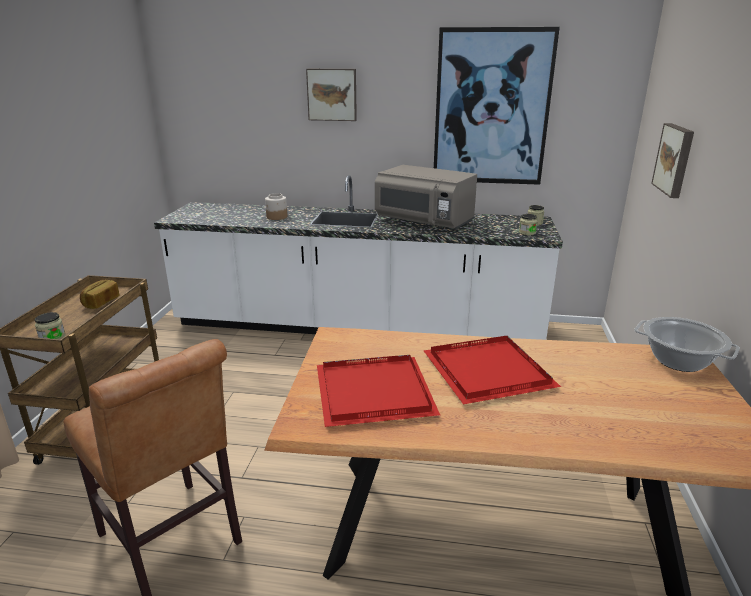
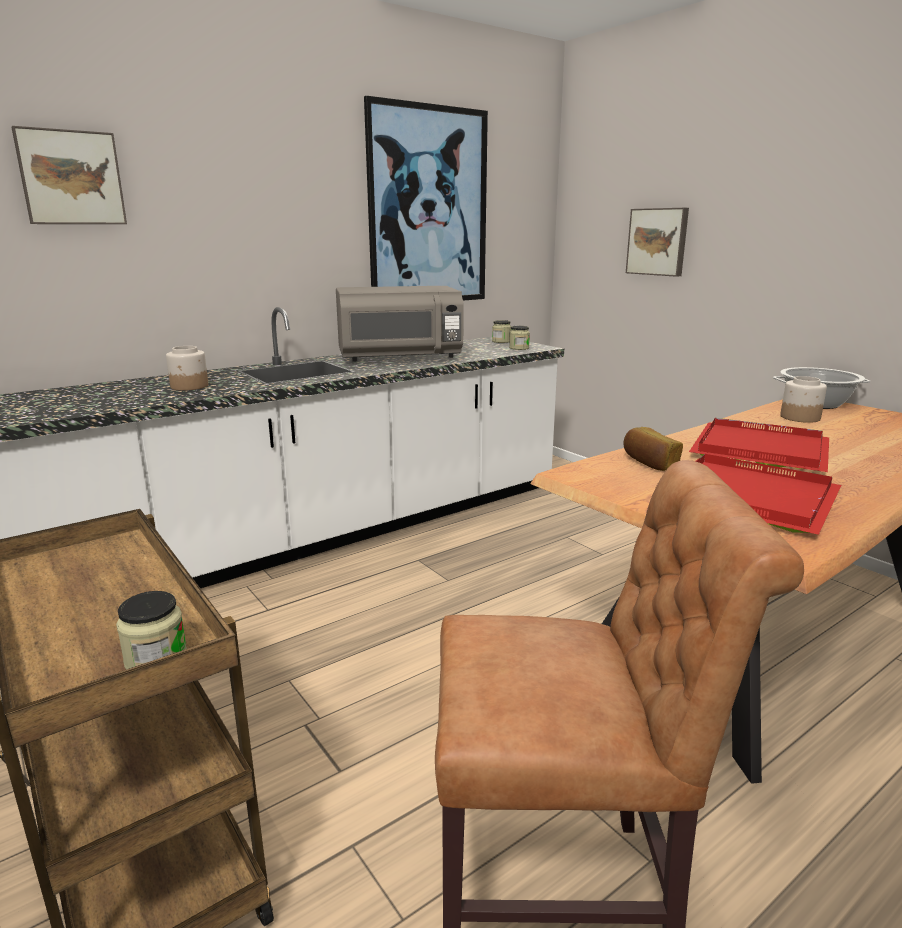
camera: 45 degrees left, 5 degrees down
(100, 302) = (102, 575): bread -> bread (649, 463)
(332, 94) = (223, 185): picture -> picture (71, 178)
(613, 365) = (799, 417): none -> jar

